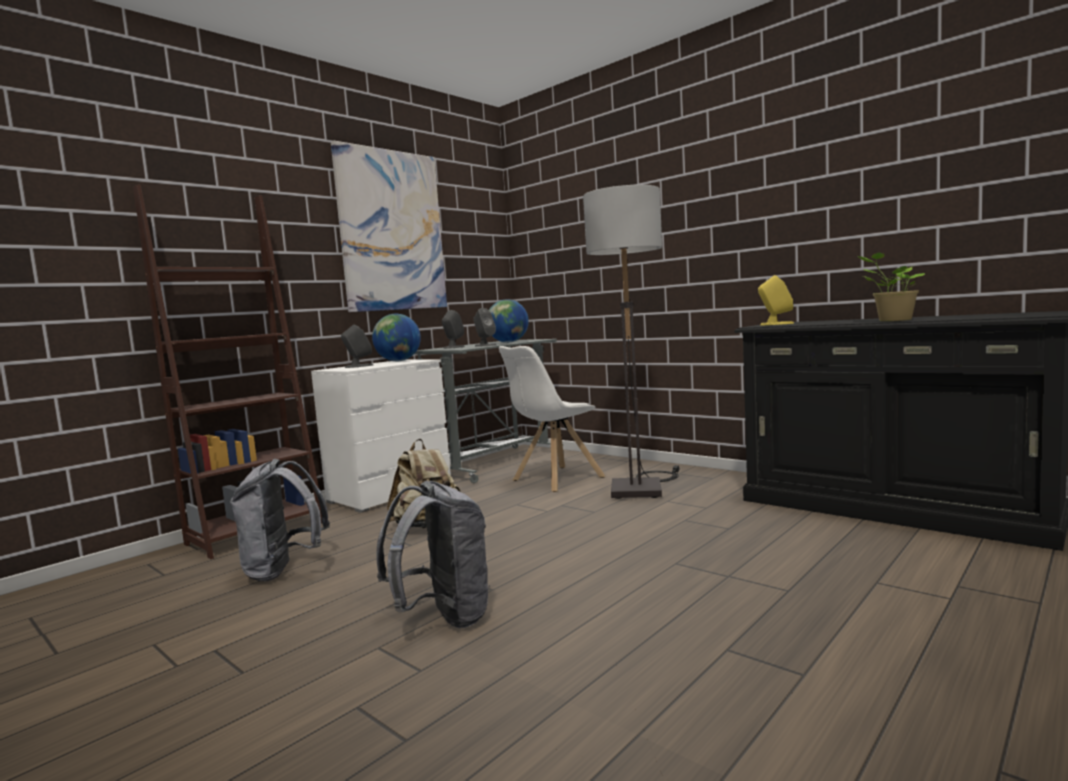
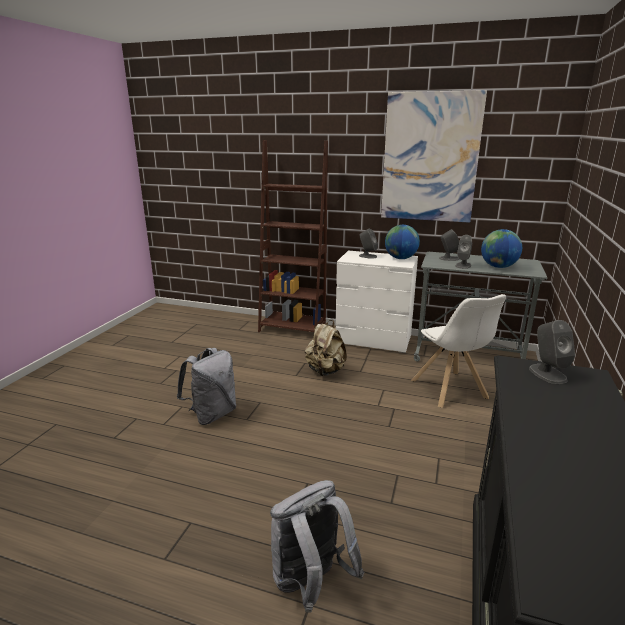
camera: 65 degrees right, 15 degrees up
(283, 571) = (251, 354): grey backpack -> grey backpack (310, 583)
(554, 479) = (451, 391): white chair -> white chair turned 135 degrees counterclockwise
(643, 487) = (466, 438): floor lamp -> none
(776, 324) = (547, 373): yellow speaker -> grey speaker
(892, 320) = (540, 449): potted plant -> none

